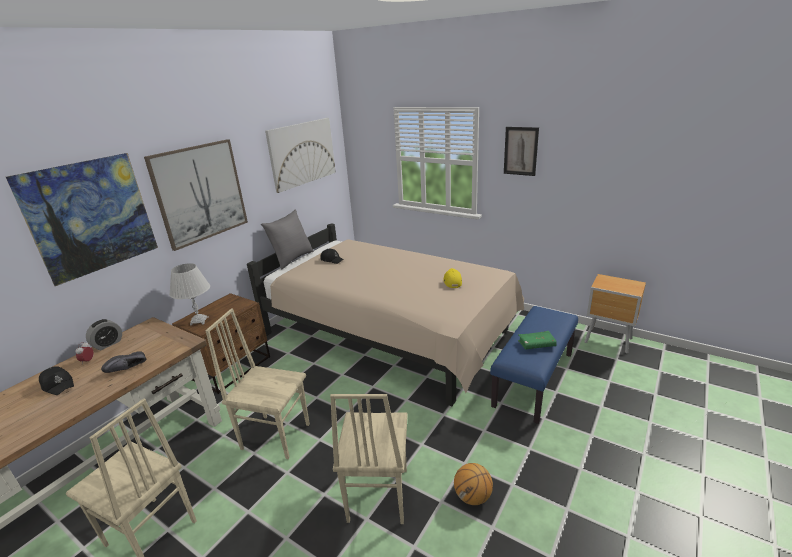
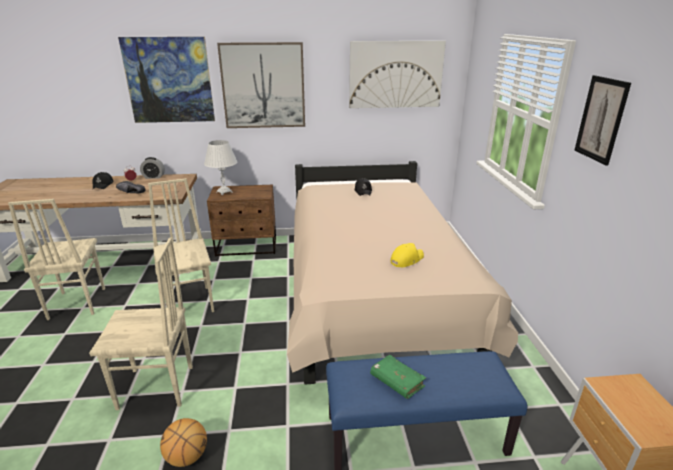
camera: 50 degrees right, 0 degrees up
(292, 259) = (345, 179): grey pillow -> none
(376, 495) = (156, 388): beige chair -> beige chair turned 150 degrees counterclockwise

